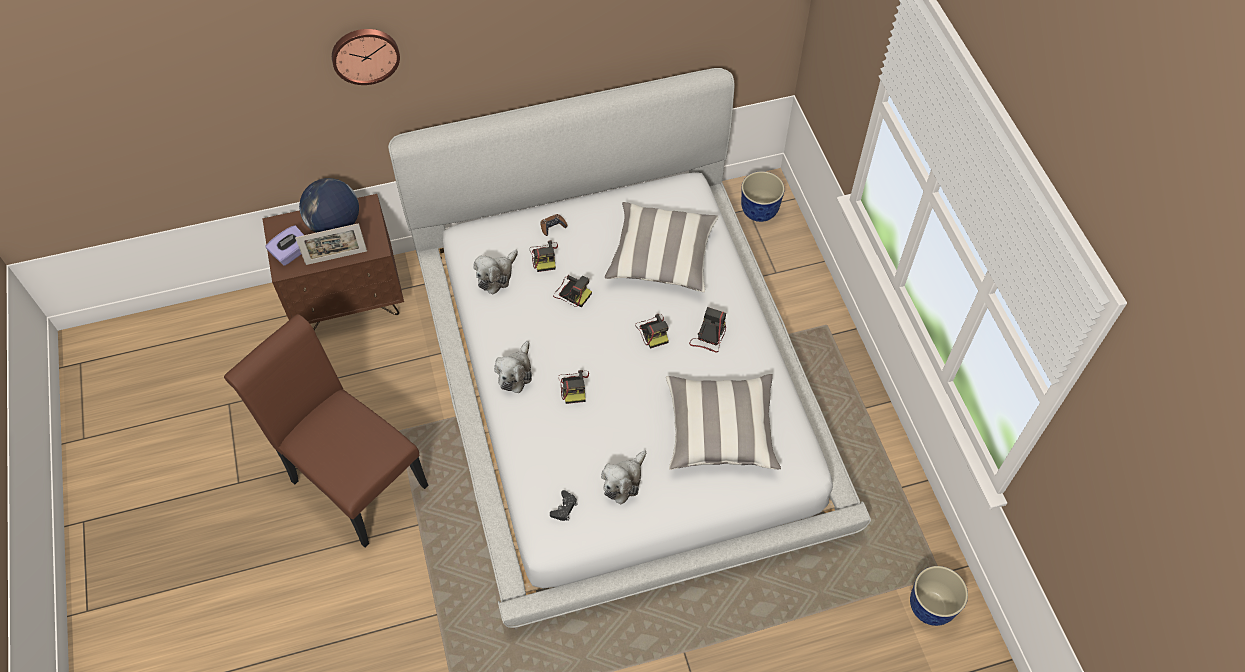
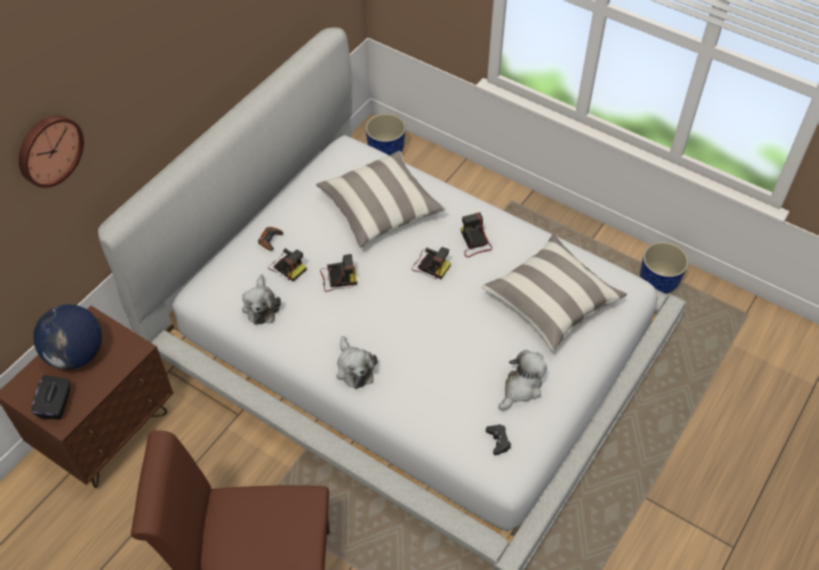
camera: 40 degrees left, 5 degrees down
(291, 253) = (56, 405): purple tissue box -> black tissue box
(336, 257) = (105, 380): picture frame -> none
(574, 387) = (412, 346): camera -> none
(624, 481) = (521, 388): plush toy -> plush toy turned 135 degrees counterclockwise
(931, 607) = (763, 339): planter -> planter (658, 283)

